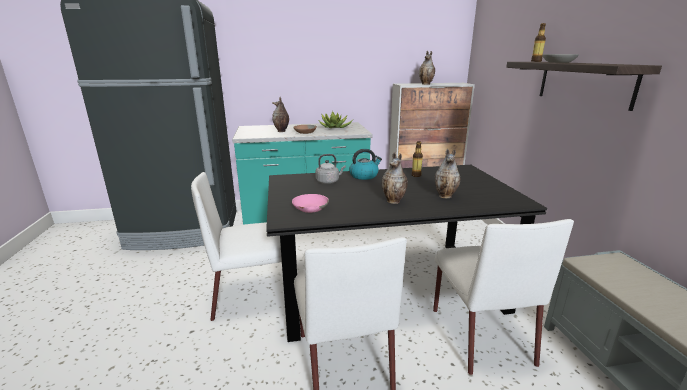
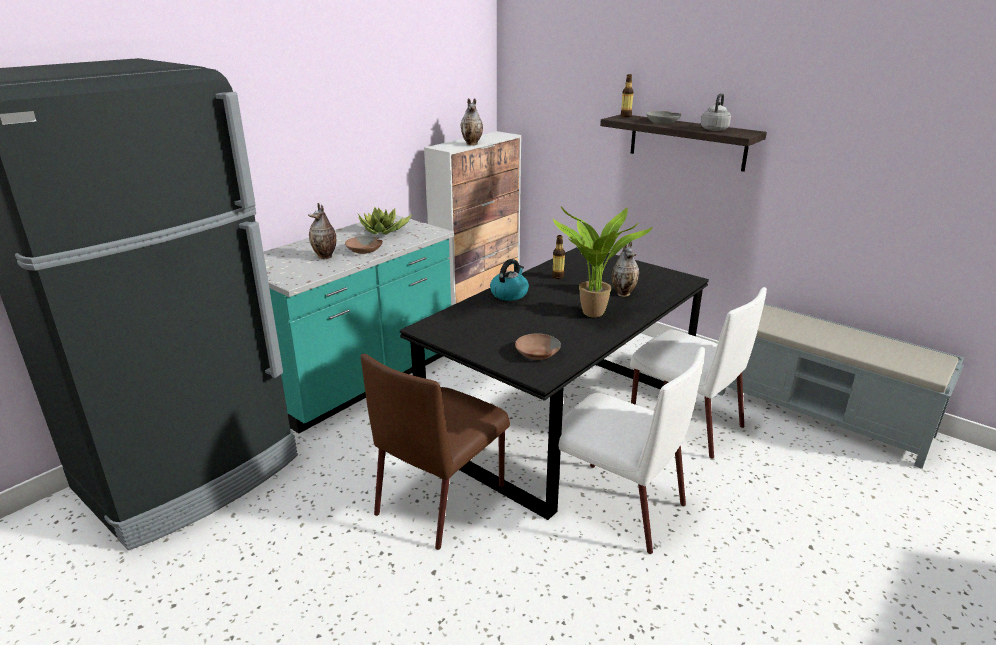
camera: 40 degrees left, 5 degrees up
(254, 295) = (442, 499): white chair -> brown chair
(309, 208) = (536, 353): pink bowl -> brown bowl
(328, 181) = (488, 314): grey kettle -> grey kettle (715, 129)
(394, 201) = (594, 315): vase -> potted plant

